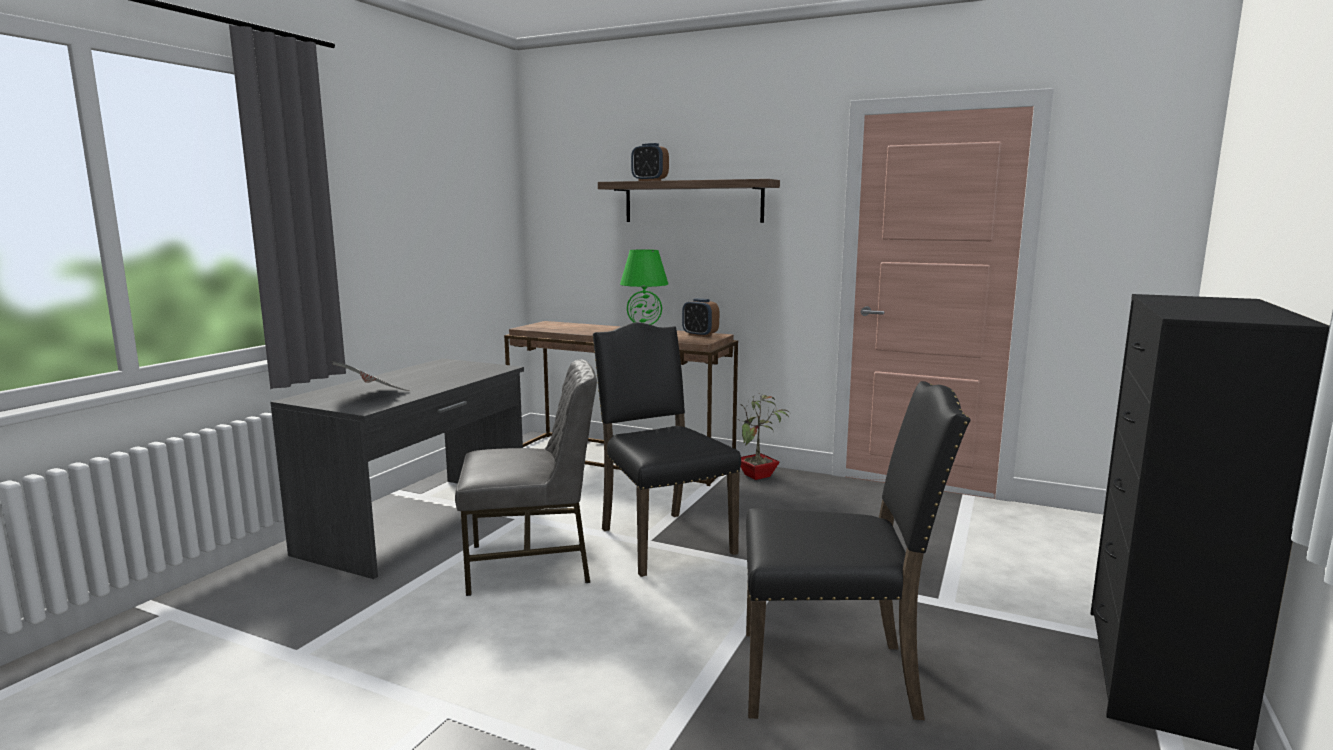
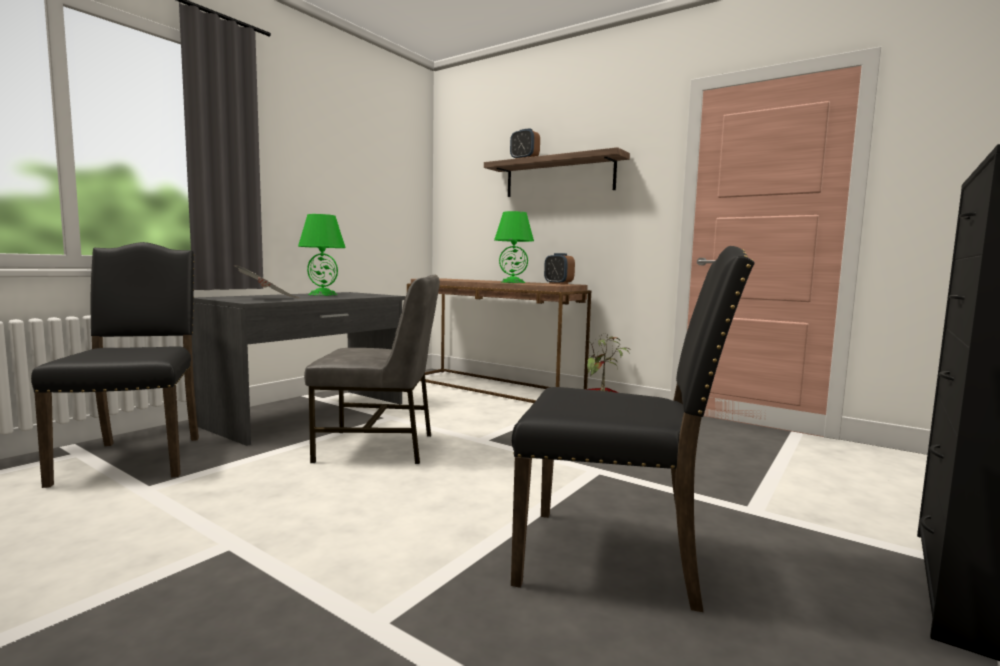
camera: 10 degrees right, 5 degrees down
(421, 373) = (322, 294): none -> green table lamp
(662, 540) = (498, 440): black chair -> black chair (136, 458)

